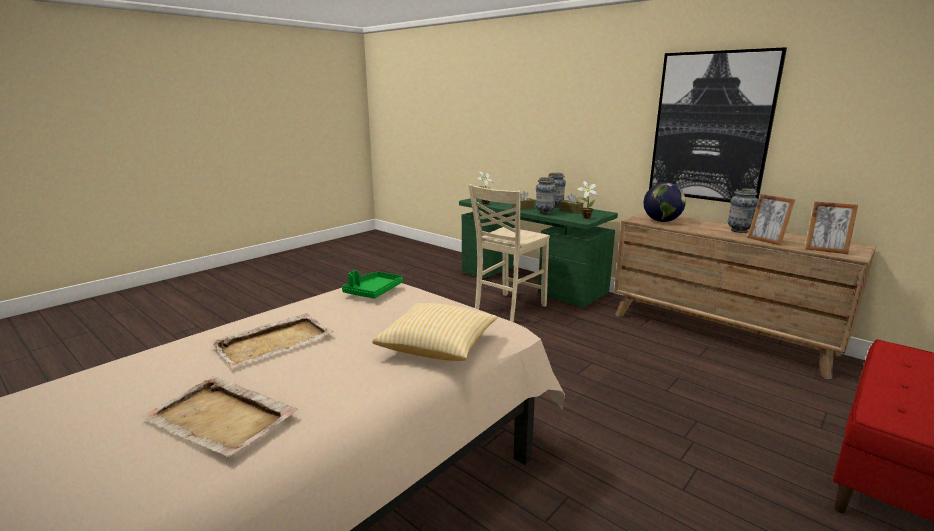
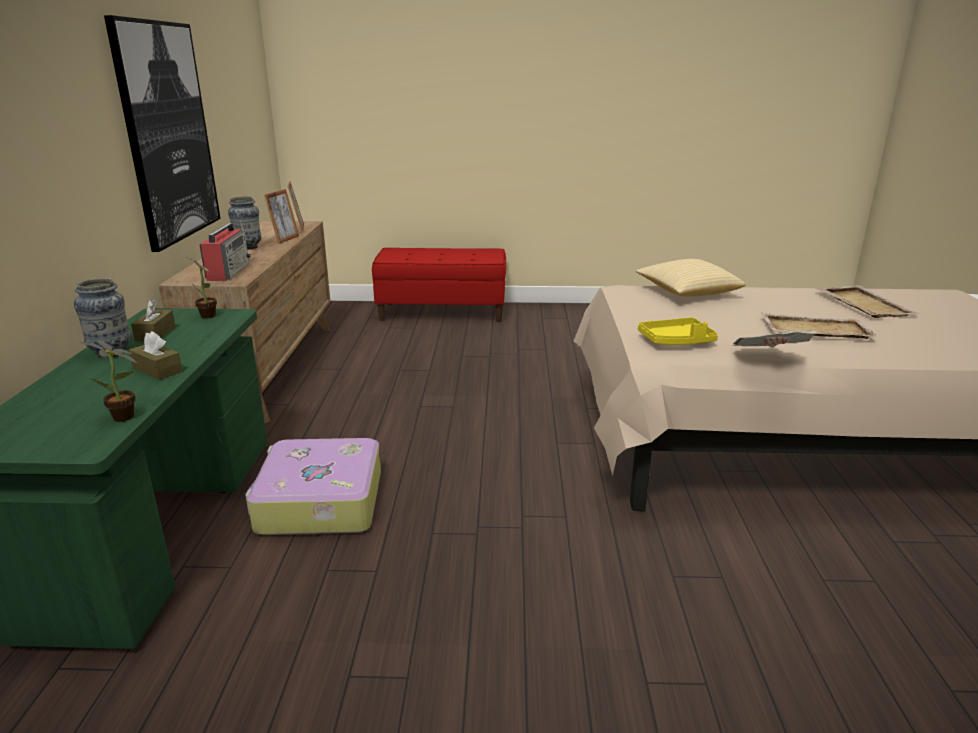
camera: 130 degrees left, 5 degrees up
(299, 301) = (768, 359): none -> newspaper
(373, 291) = (676, 341): green tray -> yellow tray
(508, 309) = (319, 502): beige chair -> suitcase
(544, 212) = (189, 346): vase -> none
(662, 221) = (228, 271): globe -> radio

